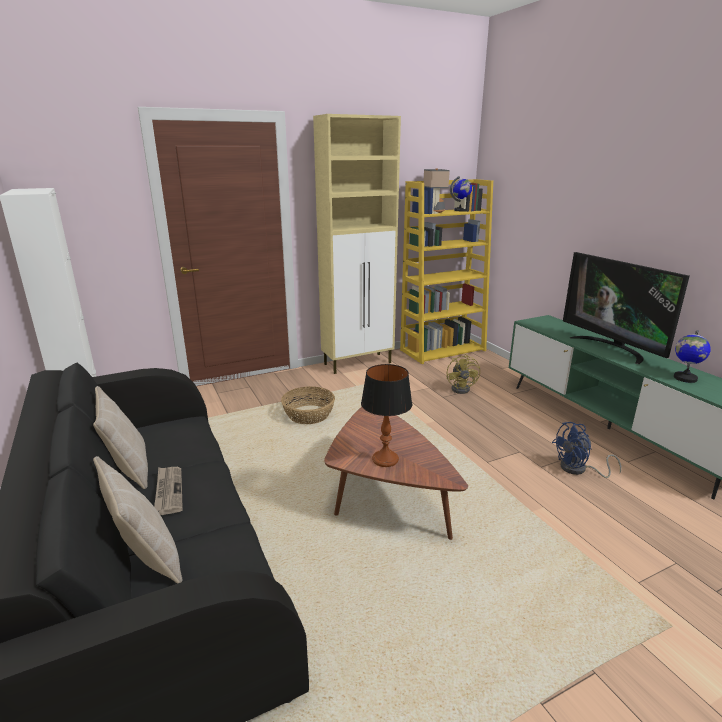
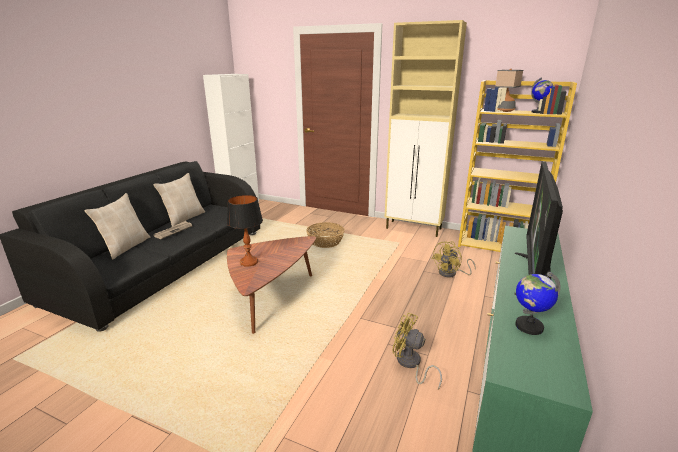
camera: 50 degrees right, 0 degrees up
(579, 470) = (410, 364): blue fan -> yellow fan

